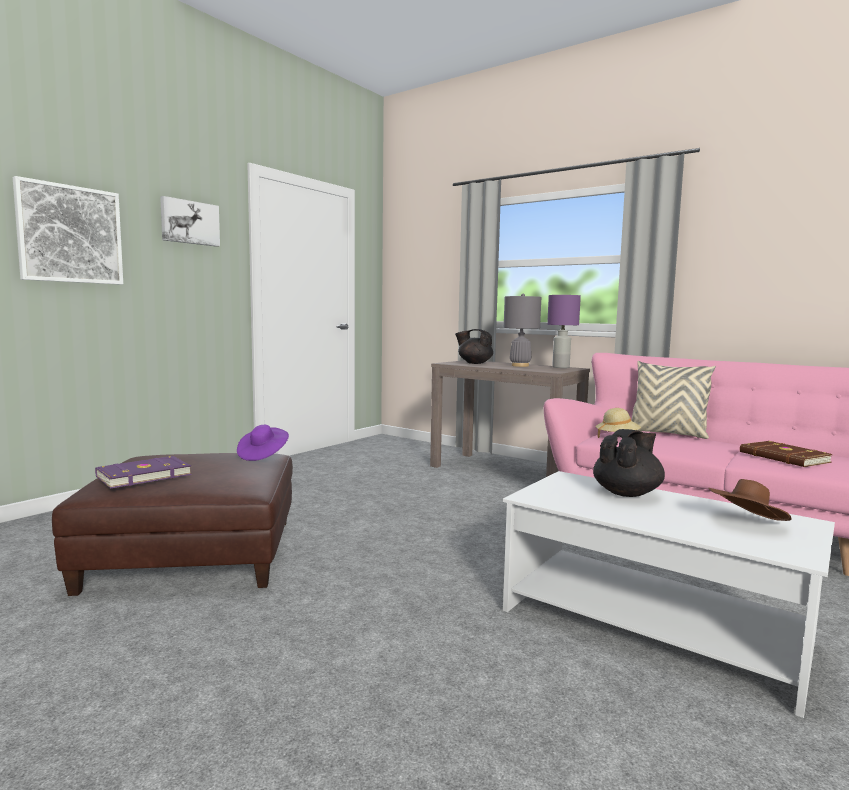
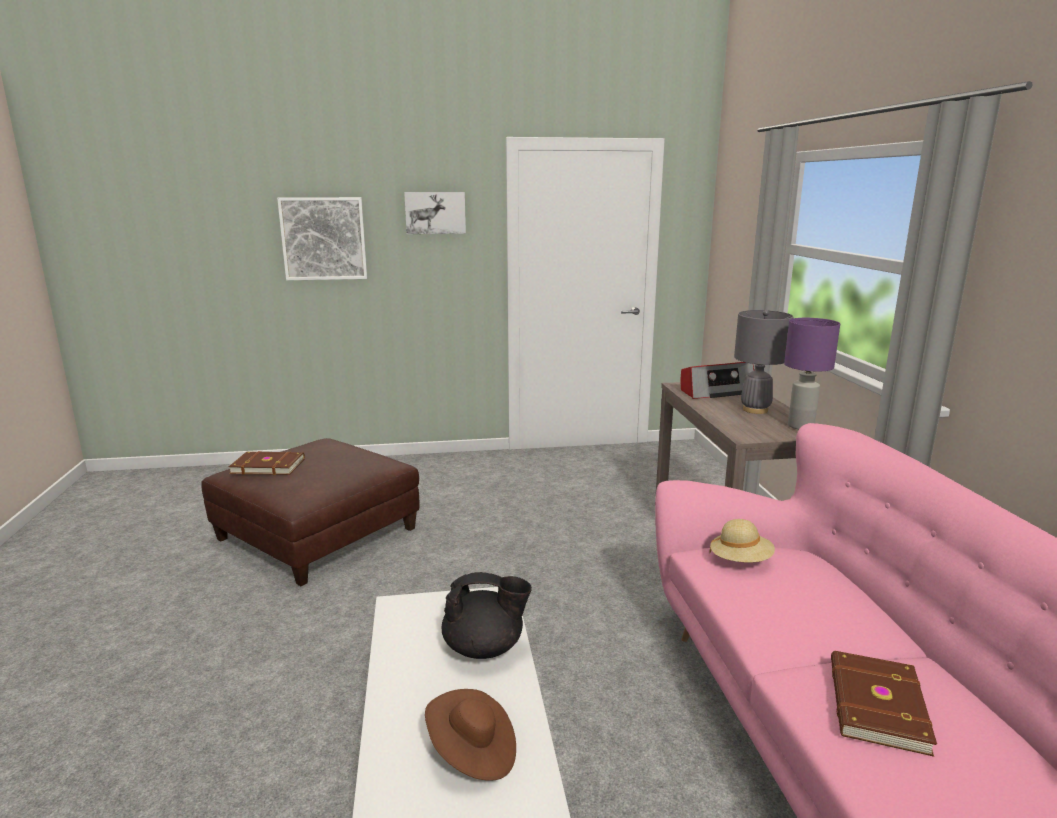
camera: 45 degrees right, 10 degrees up
(143, 475) = (268, 466): purple book -> brown book
(263, 455) = (374, 466): purple hat -> none
(474, 363) = (716, 391): black teapot -> radio
(667, 434) = (843, 582): beige pillow -> none

